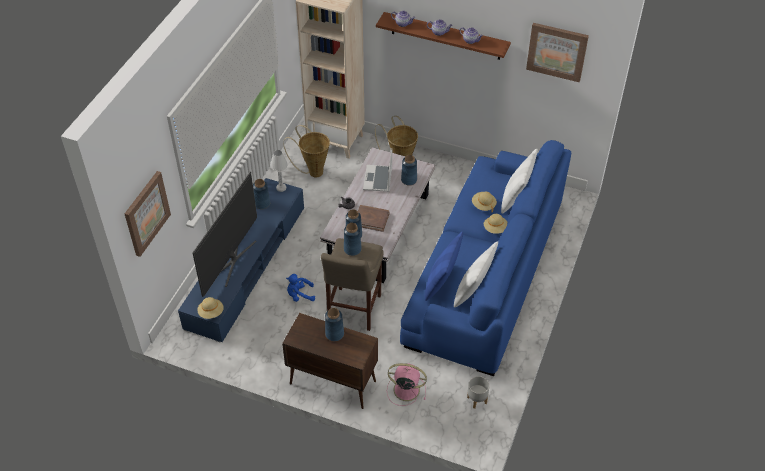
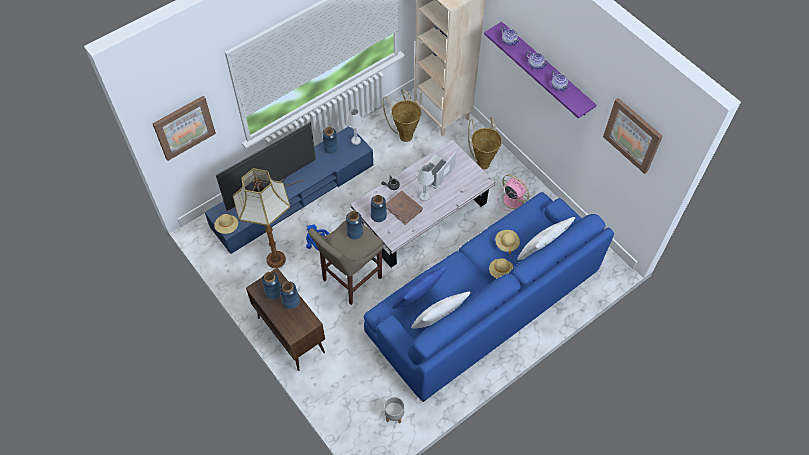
camera: 30 degrees right, 10 degrees up
(269, 327) = (275, 260): none -> floor lamp
(383, 202) = (424, 197): none -> white table lamp
(405, 389) = (343, 373): pink fan -> pink fan (512, 199)
(409, 180) = (461, 186): blue vase -> blue vase (273, 292)
(445, 36) = (545, 70): brown shelf -> purple shelf

